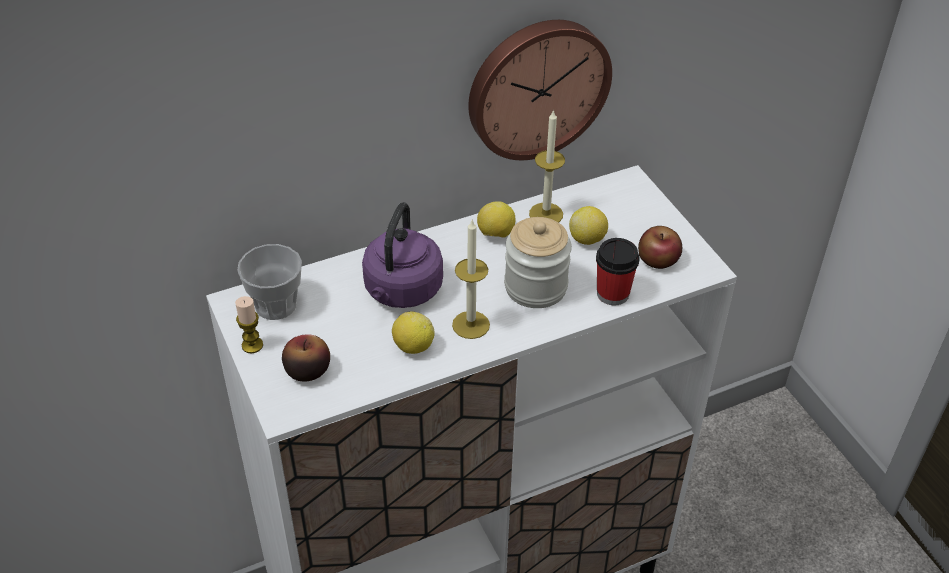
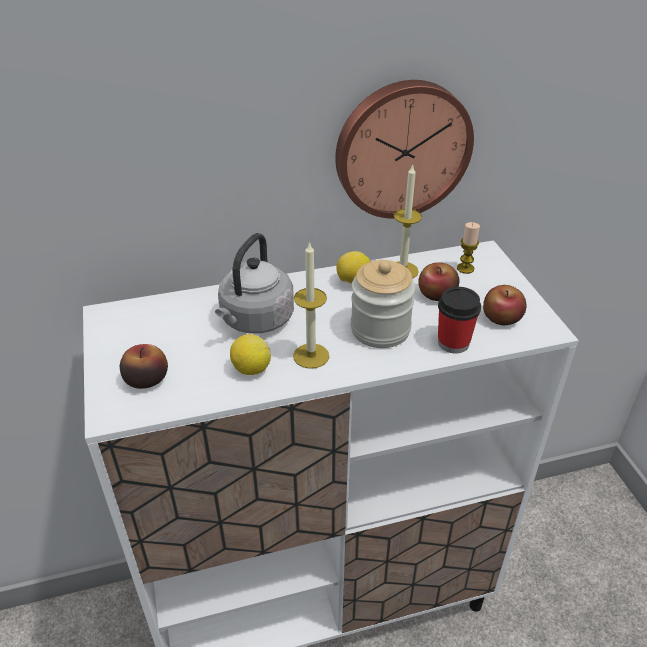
camera: 10 degrees right, 5 degrees down
(252, 345) = (105, 352): candle -> candle (465, 268)
(276, 305) = (139, 320): cup -> none
(402, 291) = (255, 321): purple kettle -> grey kettle
(587, 239) = (437, 294): lemon -> apple

